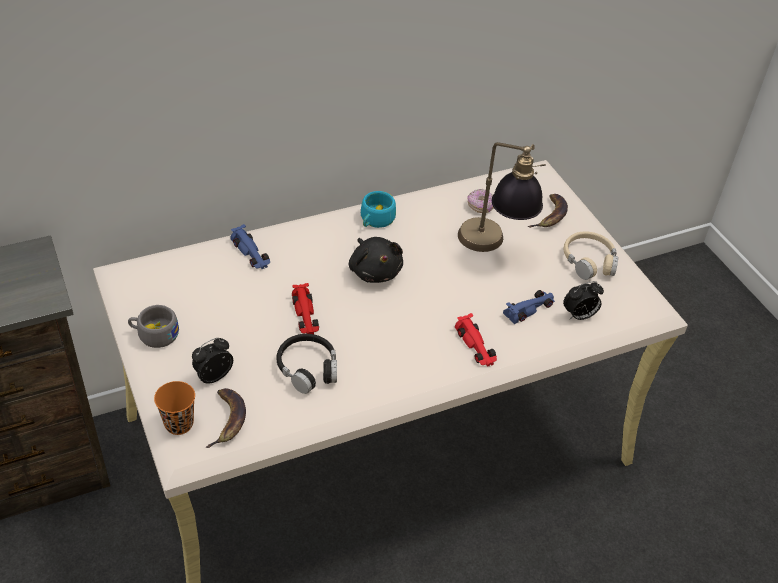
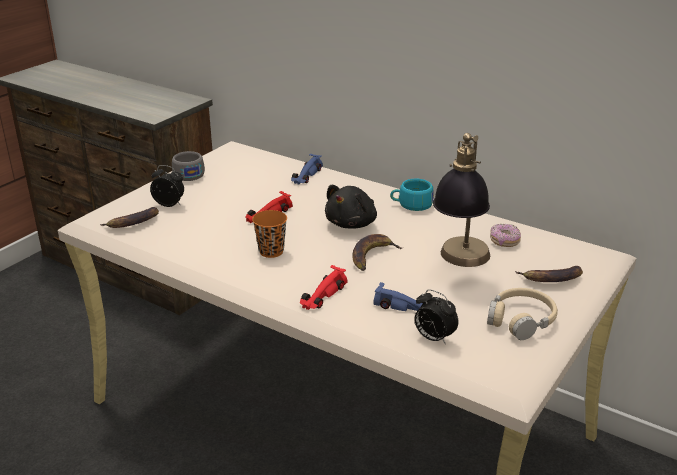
camera: 60 degrees right, 15 degrees down
(179, 424) = (114, 209): orange cup -> orange cup (271, 251)
(308, 368) = (213, 233): black headphones -> none
(439, 287) = (372, 256): none -> banana

